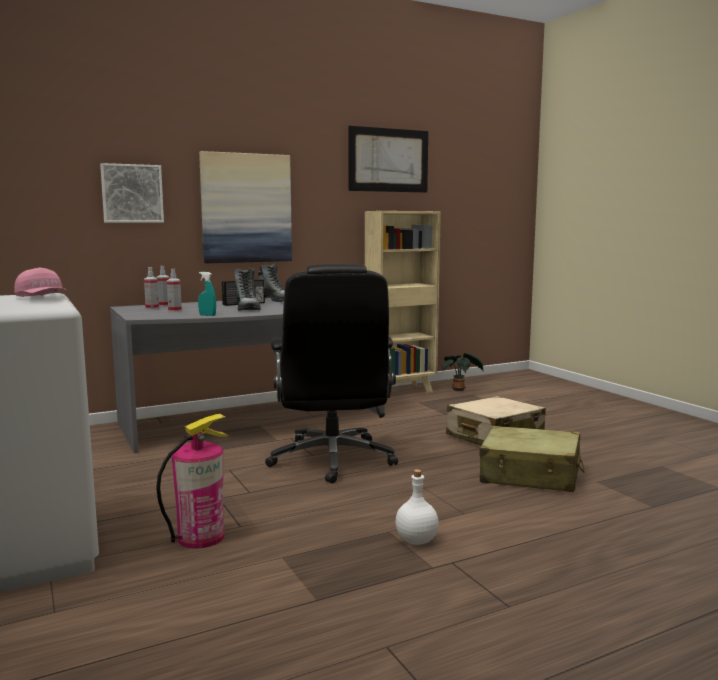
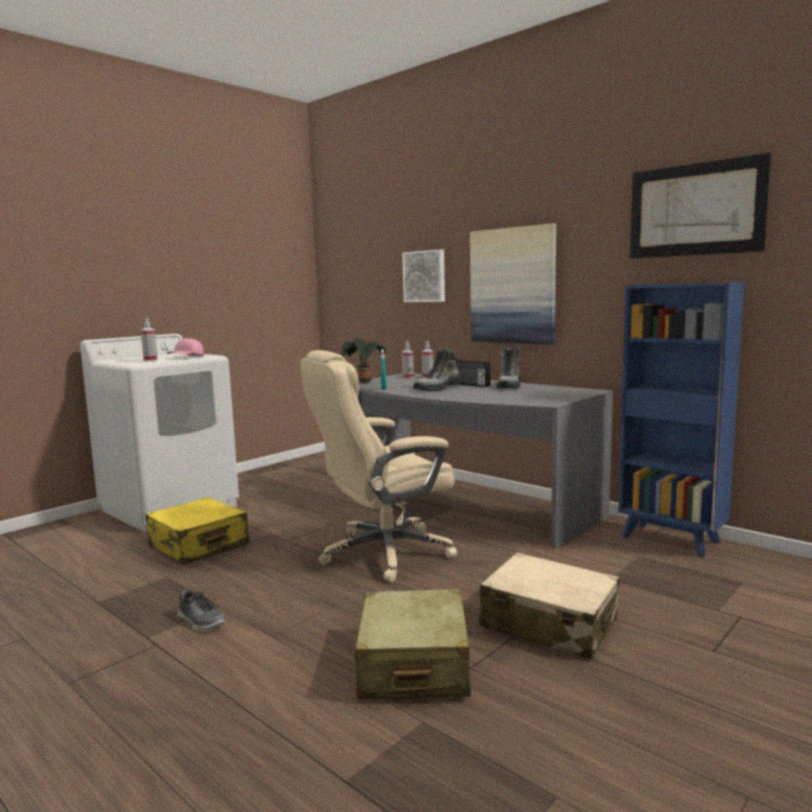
camera: 70 degrees right, 0 degrees up
(175, 310) = (401, 382): spray bottle -> spray bottle (150, 360)
(201, 537) = (198, 546): fire extinguisher -> yellow suitcase
(332, 460) = (383, 553): black office chair -> beige office chair
(401, 392) = (671, 540): beige bookcase -> blue bookcase
(415, 540) = (201, 621): white bottle -> shoe
(460, 390) = (748, 572): potted plant -> potted plant (364, 382)

